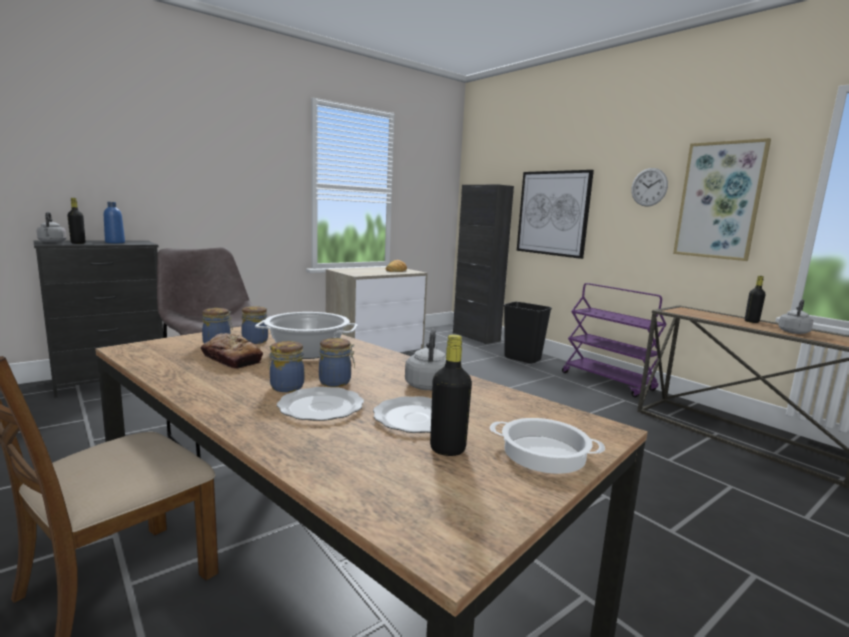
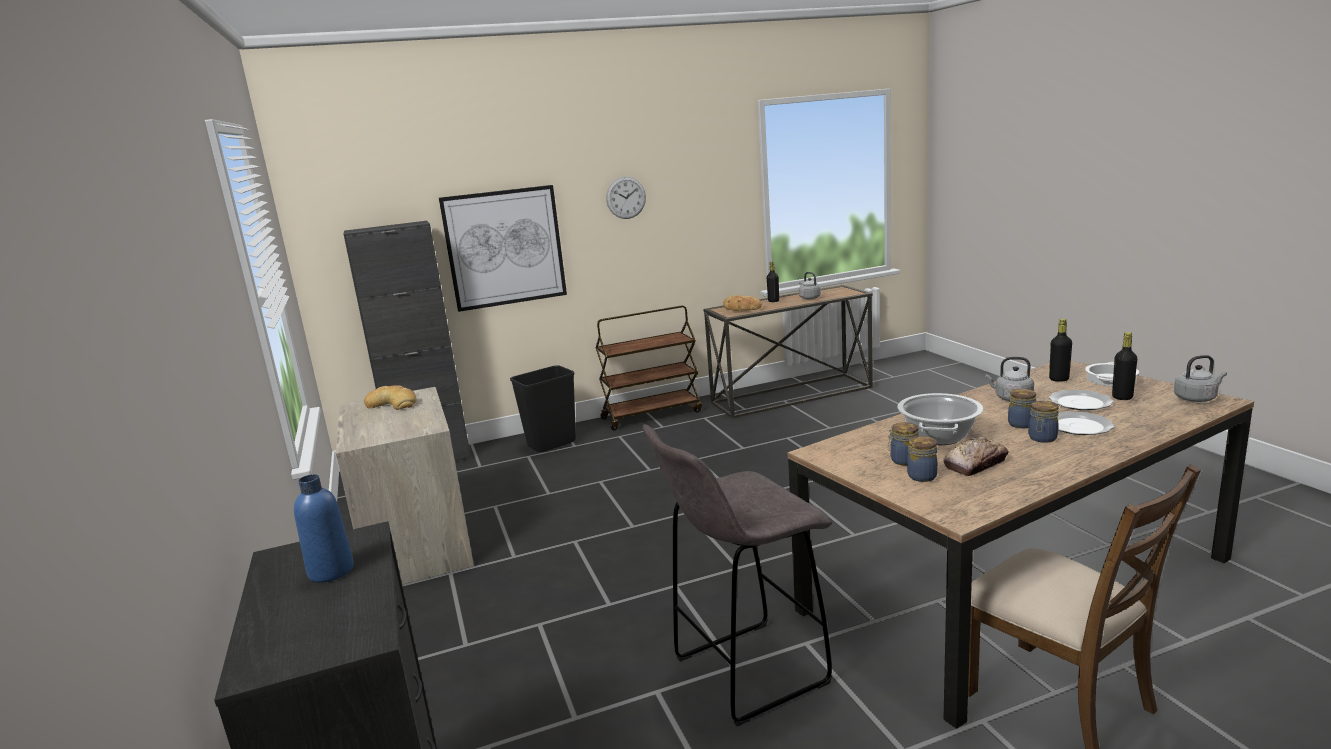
camera: 70 degrees left, 5 degrees up
(52, 242) = (300, 650): grey kettle -> grey kettle (1196, 398)
(78, 243) = (349, 607): black bottle -> black bottle (1059, 379)
(608, 381) = (652, 415): purple cart -> brown cart
(699, 313) = (741, 308): none -> bread
(719, 200) = (696, 202): picture -> none

